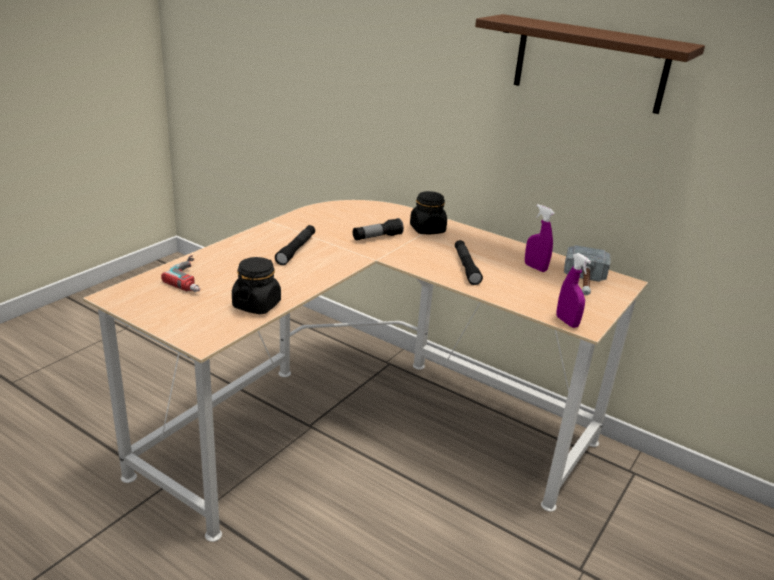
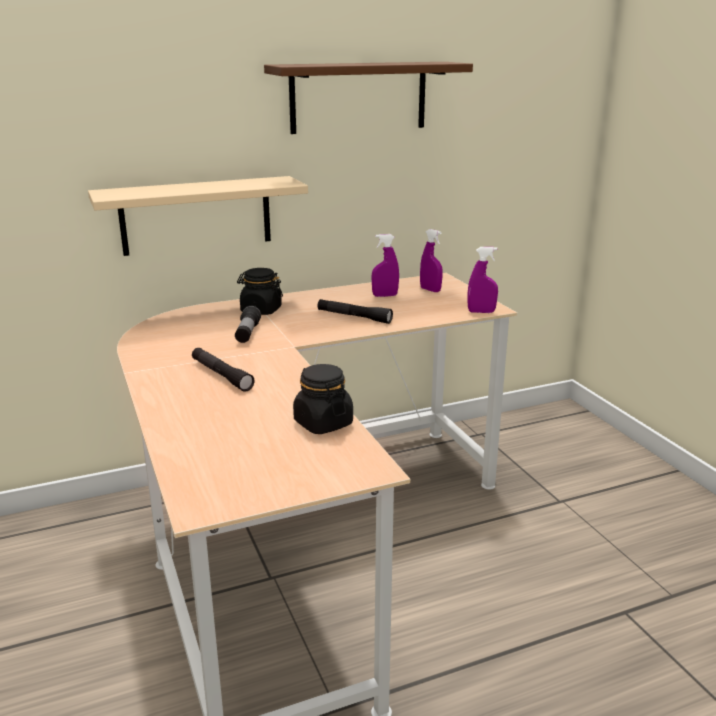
camera: 55 degrees left, 5 degrees down
(194, 278) = (215, 445): power drill -> none
(425, 133) = (196, 215): none -> beige shelf
(584, 285) = (430, 290): hammer -> purple spray bottle

